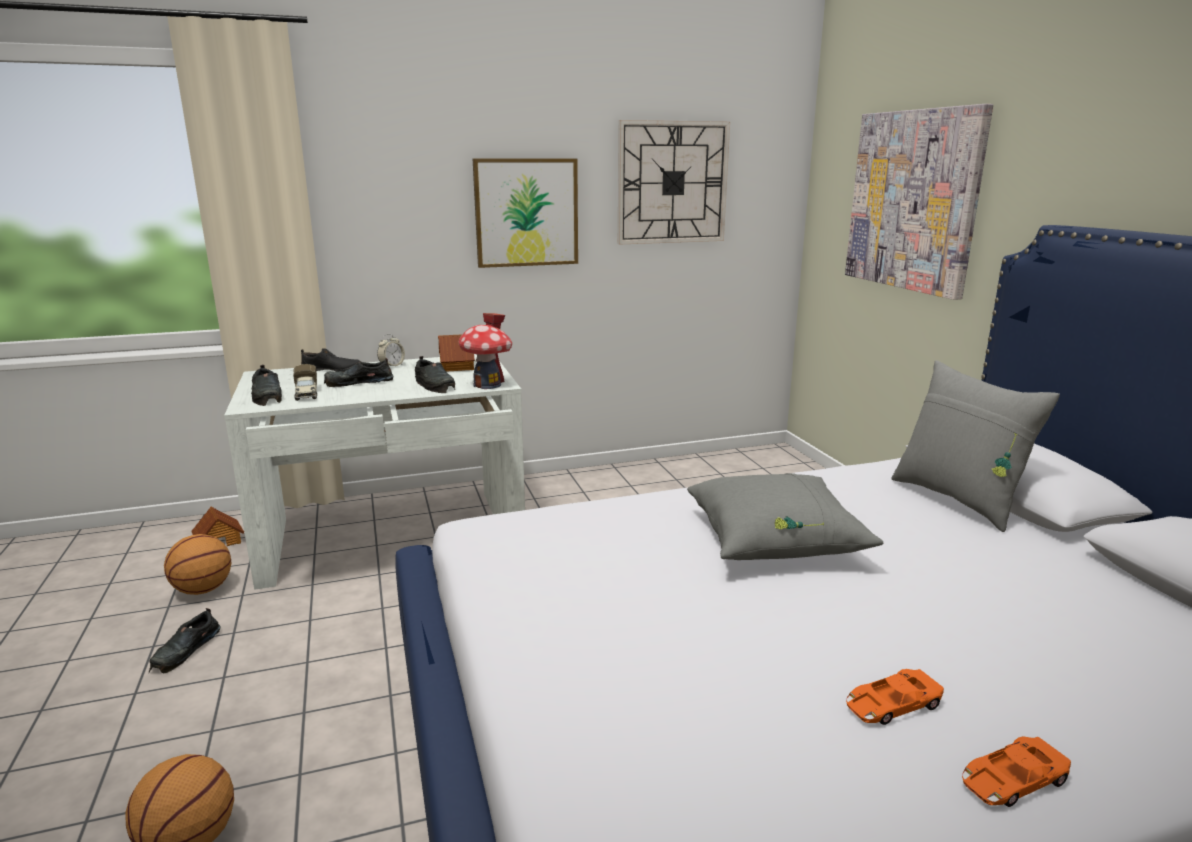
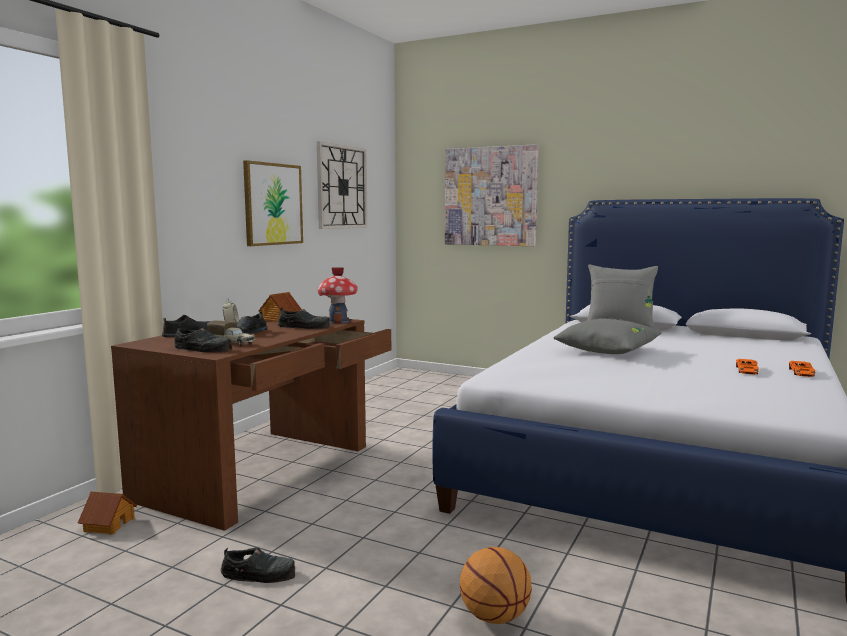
camera: 45 degrees left, 10 degrees down
(185, 650) = (259, 573): black shoe -> black shoe turned 60 degrees counterclockwise
(203, 590) = (179, 548): basketball -> none
(396, 541) = (269, 472): white desk -> brown desk

